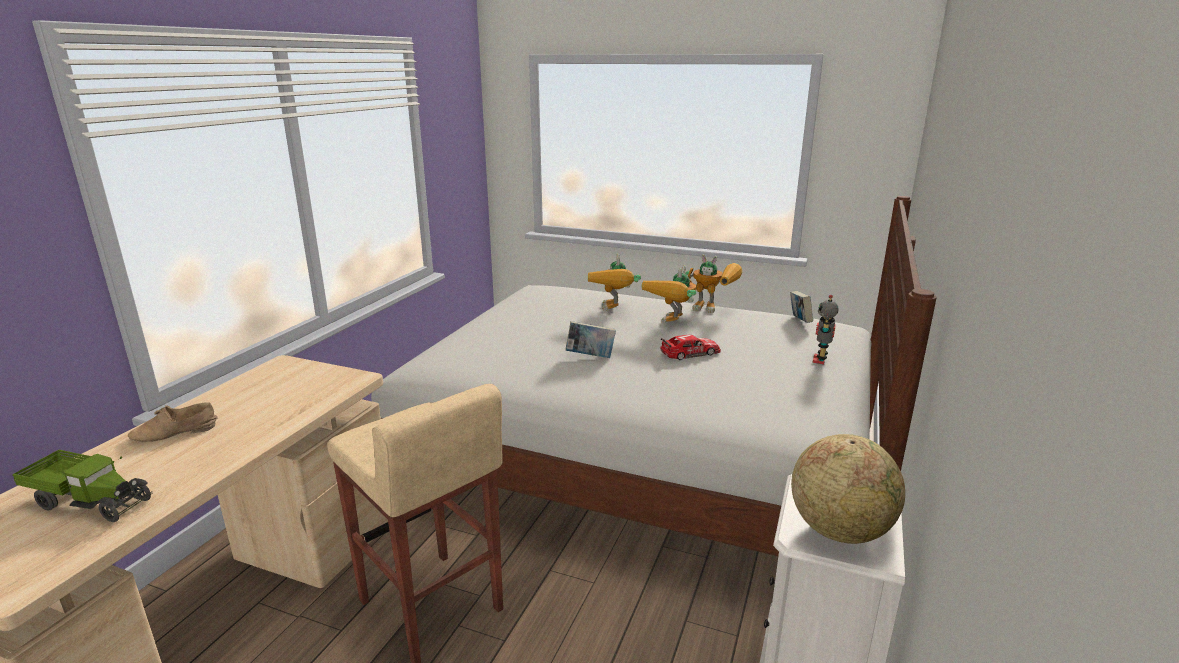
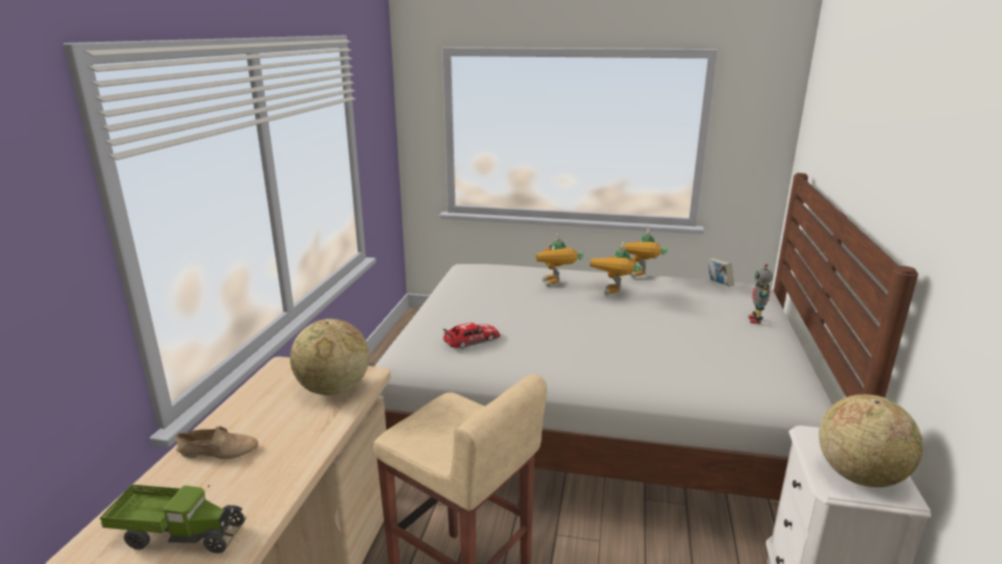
camera: 10 degrees left, 0 degrees up
(174, 433) = (219, 450): beige shoe -> beige shoe turned 150 degrees counterclockwise
(315, 389) = (333, 390): none -> globe
(590, 356) = (561, 333): book -> none
(690, 353) = (646, 322): toy car -> toy car (471, 340)
(714, 309) = (641, 278): toy robot -> toy robot turned 90 degrees clockwise

